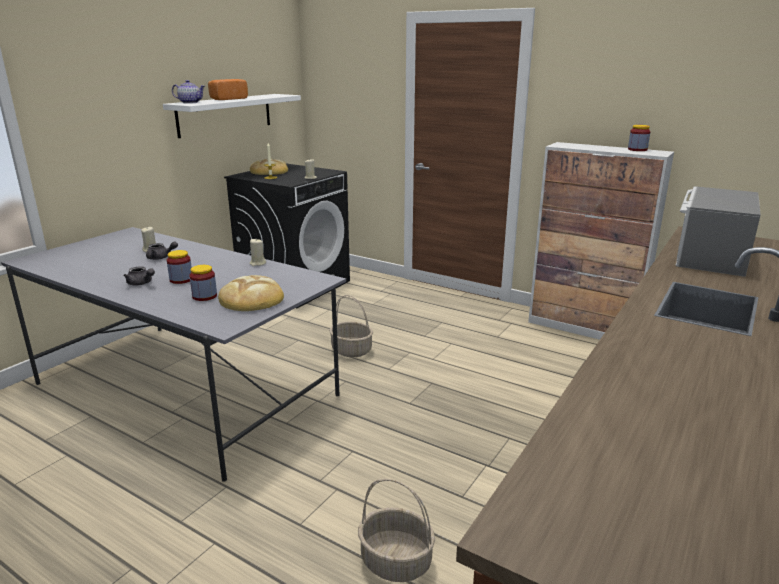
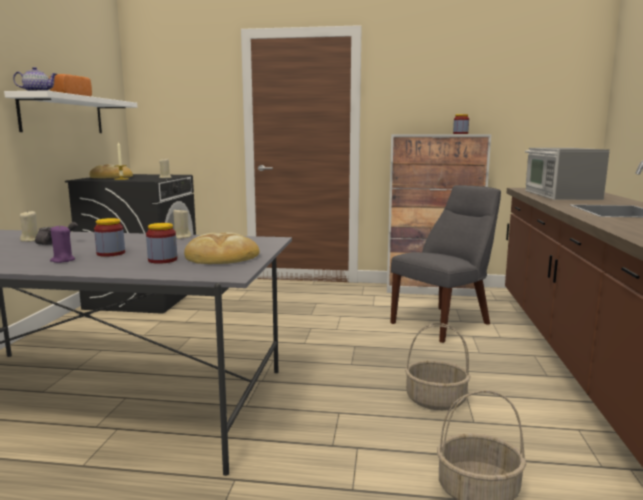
camera: 25 degrees left, 10 degrees down
(141, 283) = (62, 260): grey teapot -> purple candle
(352, 350) = (254, 336): basket -> basket (436, 400)
(552, 375) = (444, 323): none -> grey chair

